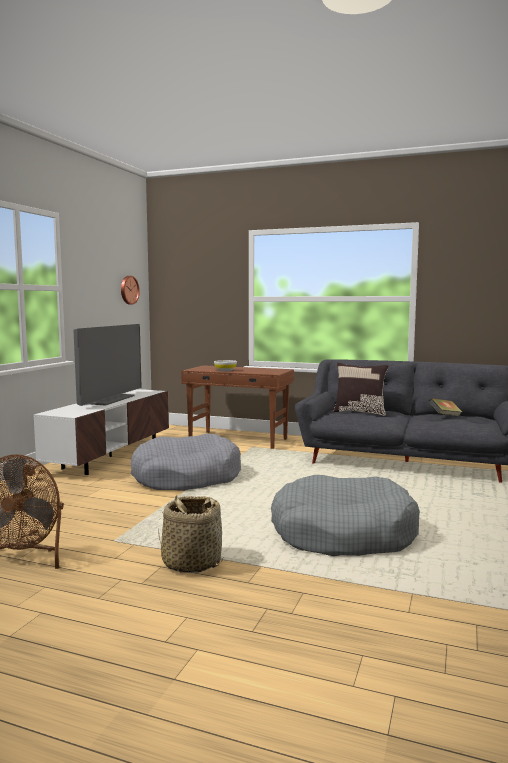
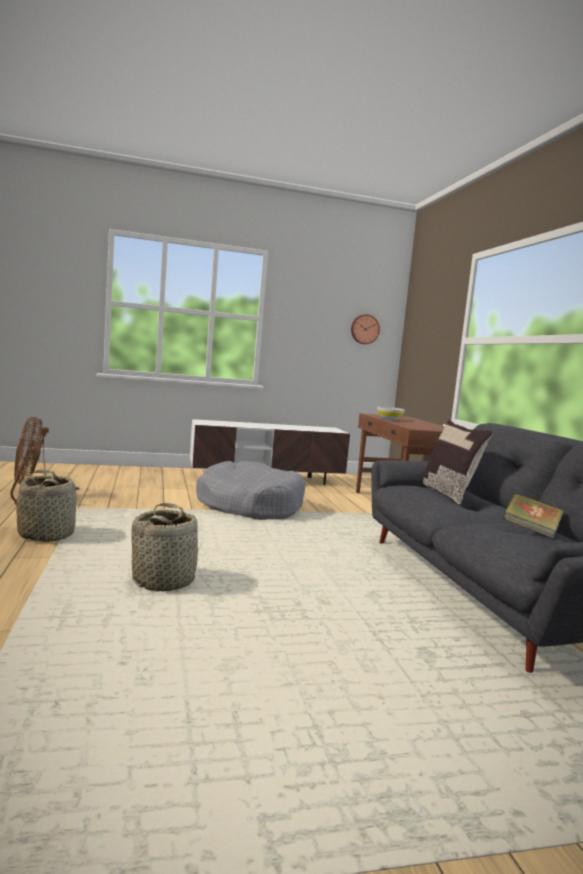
camera: 55 degrees right, 0 degrees up
(108, 399) = (276, 426): television -> none
(343, 533) = (164, 580): grey dog bed -> basket

